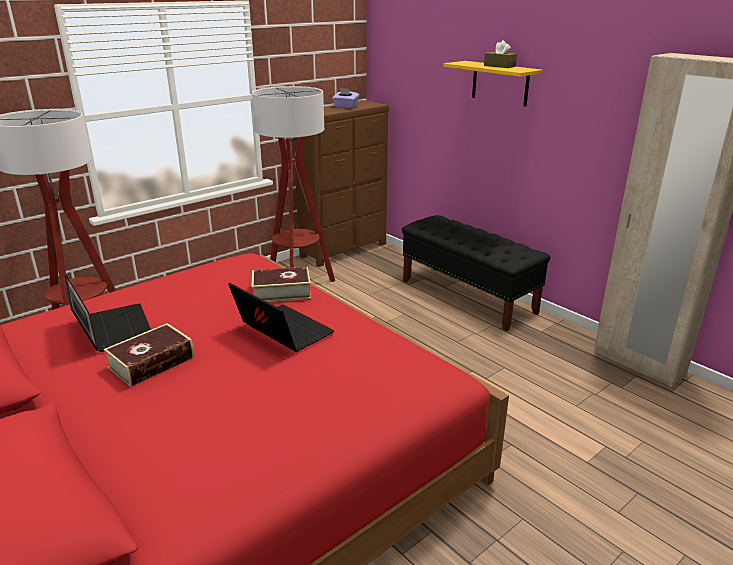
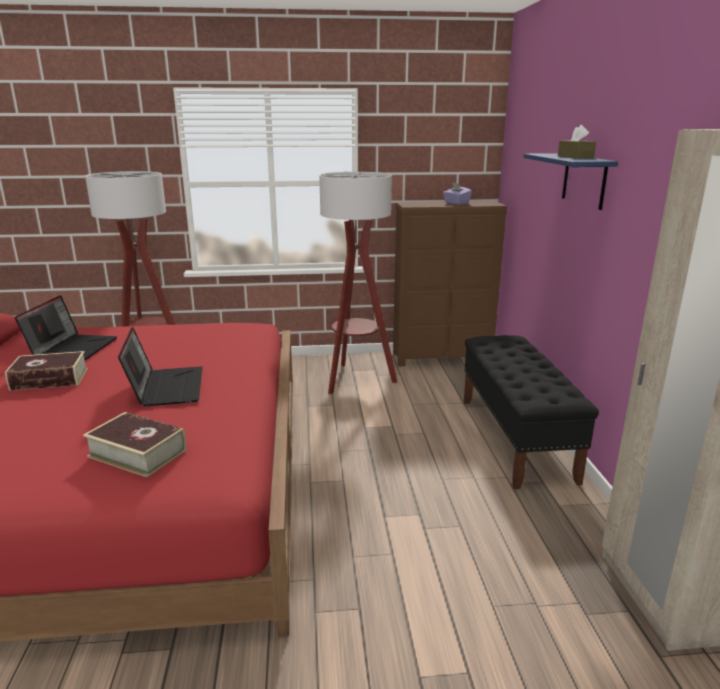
camera: 35 degrees right, 5 degrees down
(281, 292) = (224, 357): book -> book (137, 453)
(500, 83) = (584, 180): yellow shelf -> blue shelf

